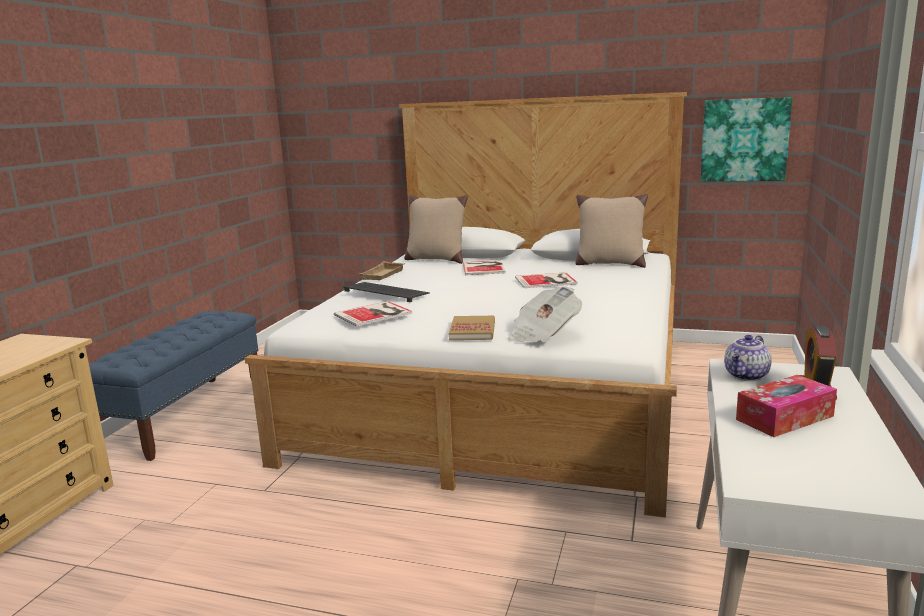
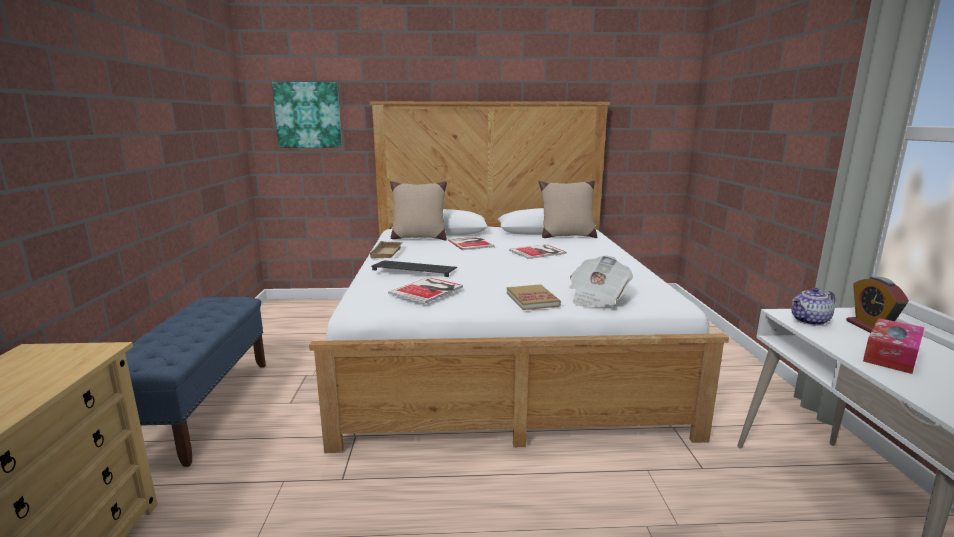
camera: 20 degrees left, 0 degrees up
(744, 140) = (646, 140): picture -> picture (308, 115)
(747, 376) = (810, 321): teapot -> teapot turned 45 degrees clockwise

